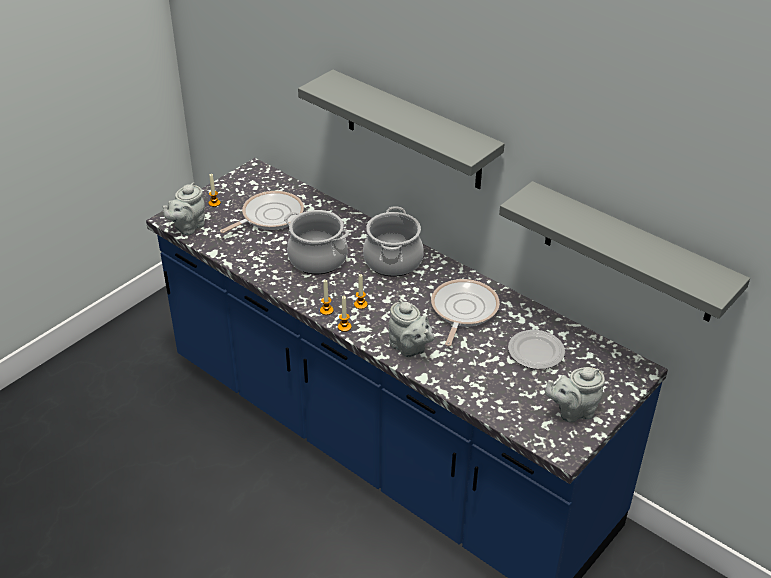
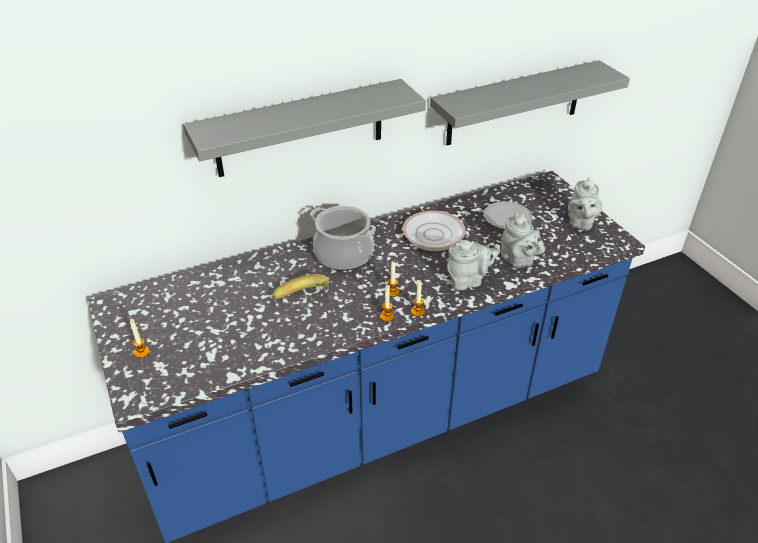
camera: 65 degrees left, 0 degrees up
(187, 227) = (166, 387): grey teapot -> grey teapot (518, 260)
(269, 216) = (205, 315): frying pan -> none
(317, 259) = (304, 300): cooking pot -> banana

